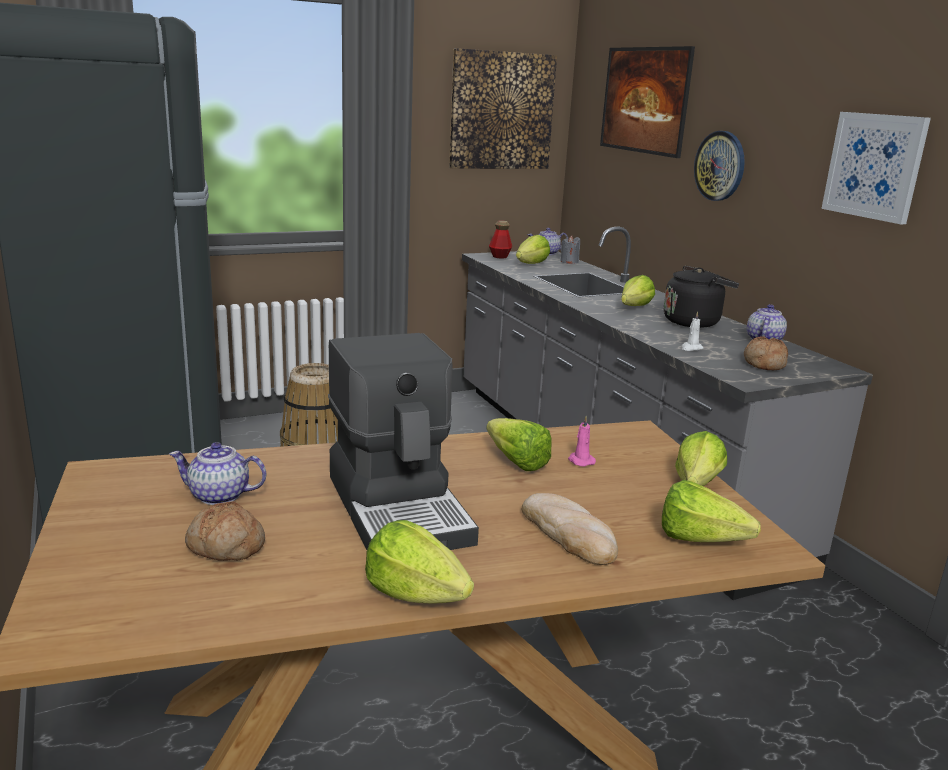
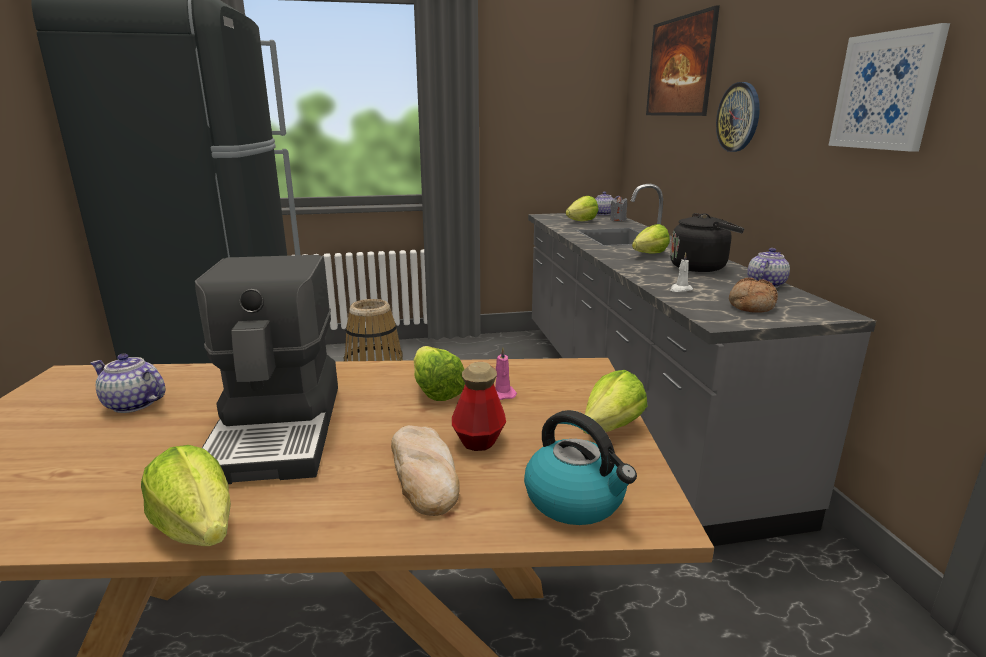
camera: 15 degrees right, 0 degrees up
(225, 546) = (80, 454): bread -> none
(500, 256) = (558, 216): bottle -> bottle (479, 440)
(501, 111) = (562, 91): picture -> none
(707, 543) = (576, 500): lettuce -> kettle

